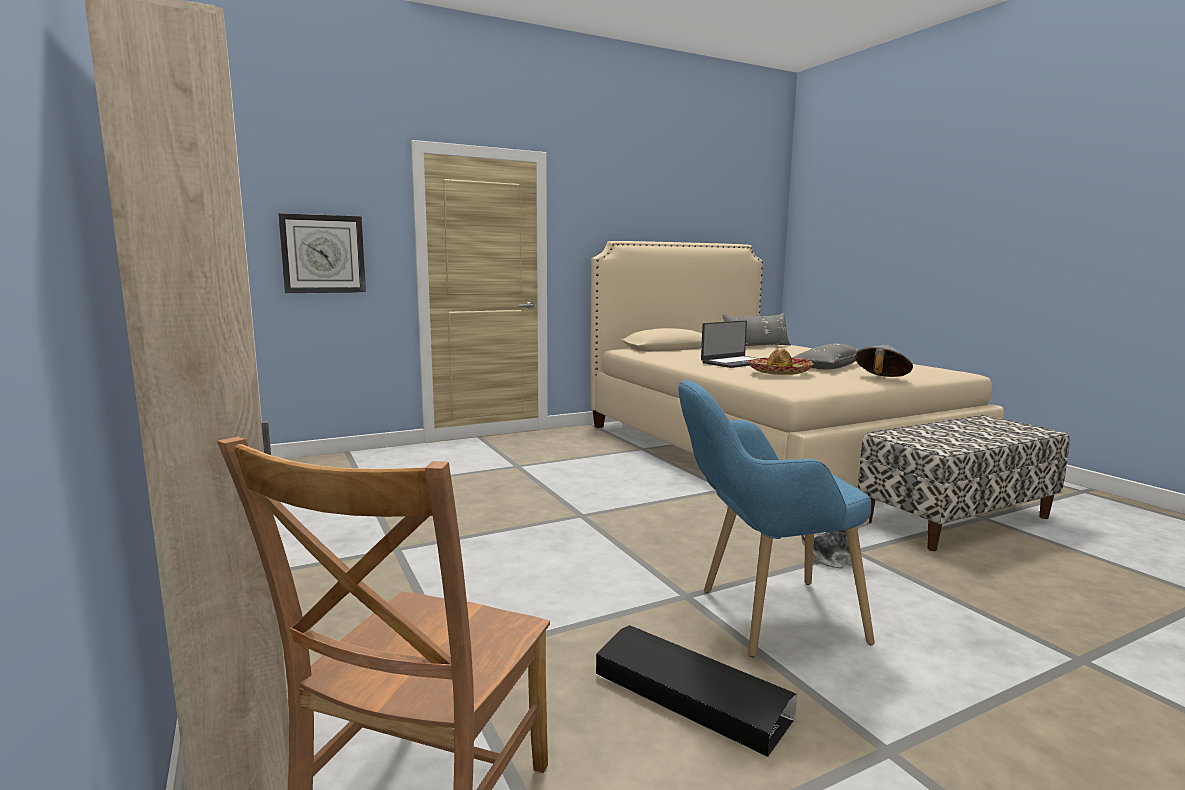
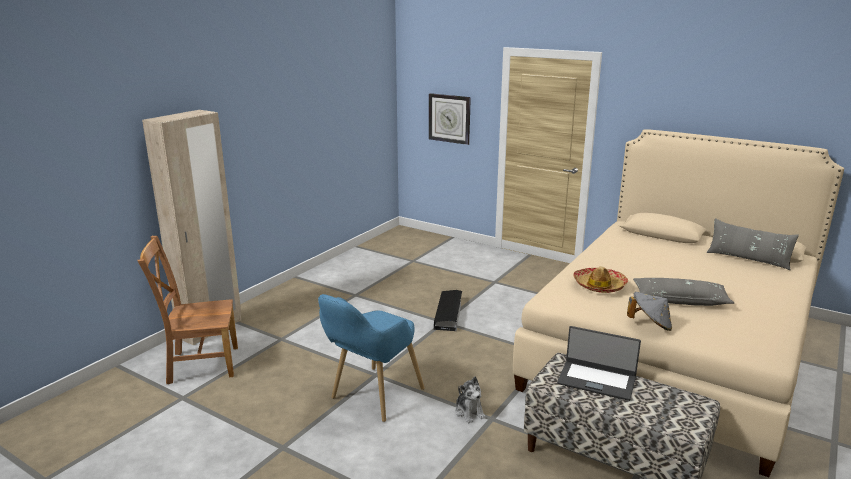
camera: 60 degrees right, 10 degrees up
(689, 696) = (290, 394): black storage box -> black storage box (448, 314)
(736, 362) = (628, 266): laptop -> laptop (596, 380)
(761, 618) = (370, 399): blue armchair -> blue armchair turned 105 degrees counterclockwise

